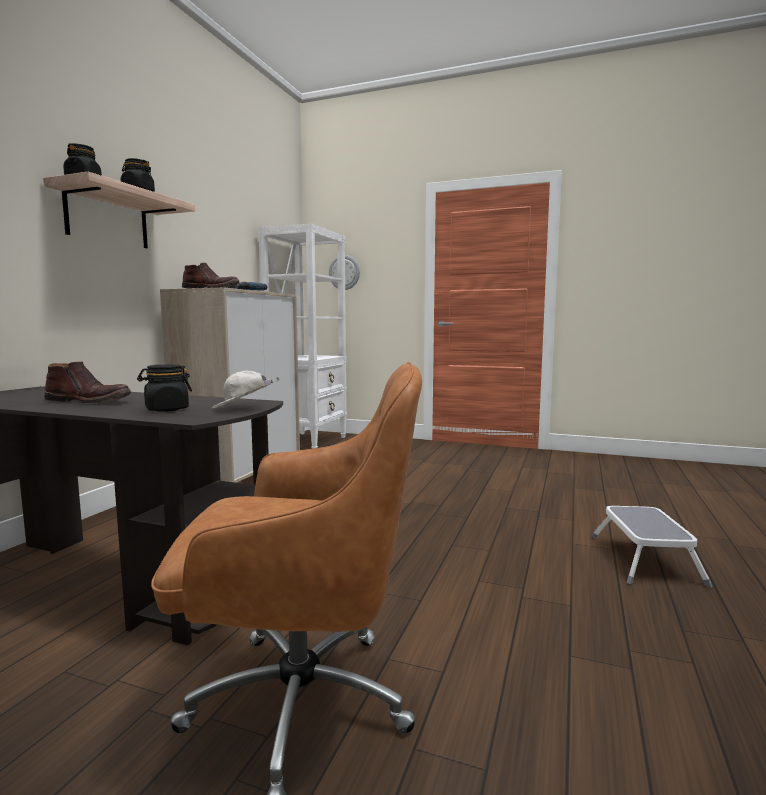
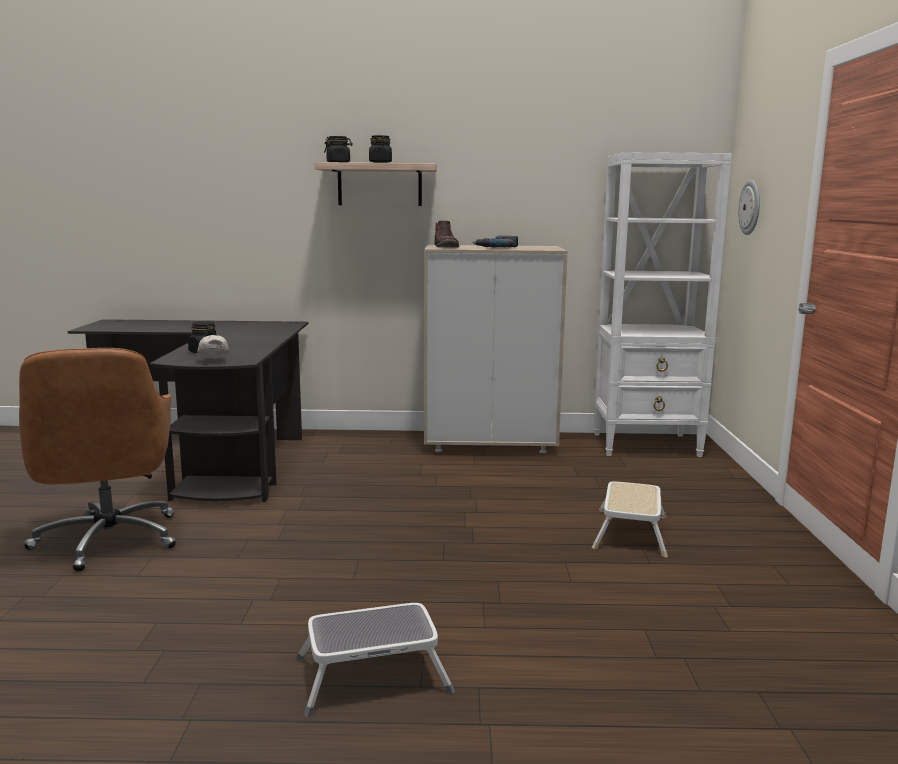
camera: 70 degrees right, 5 degrees up
(89, 401) = (236, 338): brown boot -> none
(448, 468) = (631, 532): none -> beige step ladder

